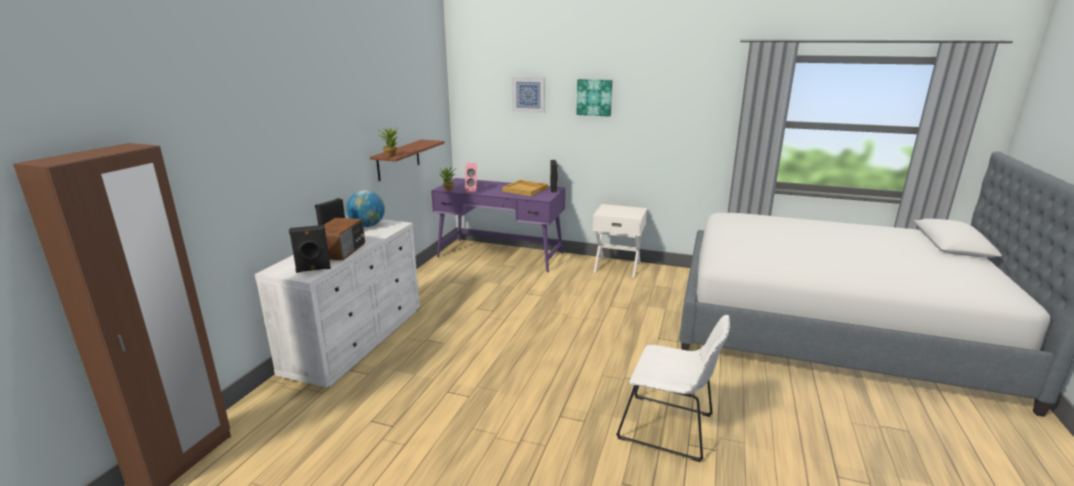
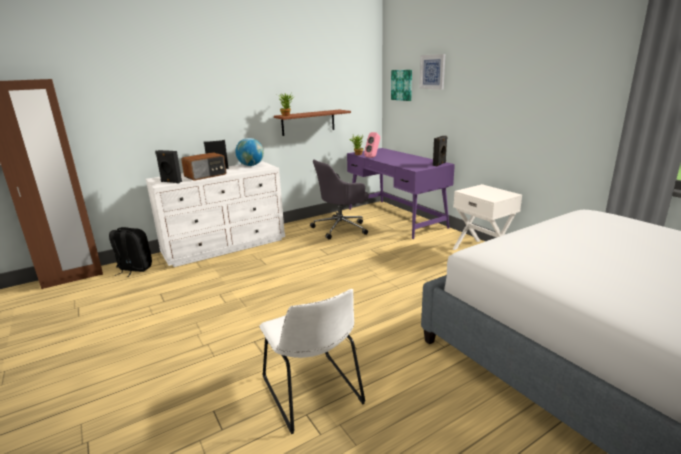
camera: 40 degrees right, 0 degrees up
(272, 411) = (134, 269): none -> black backpack
(462, 279) = (341, 228): none -> grey office chair
(525, 190) = (415, 161): beige tray -> none
(594, 97) = (483, 72): picture -> picture (402, 85)

